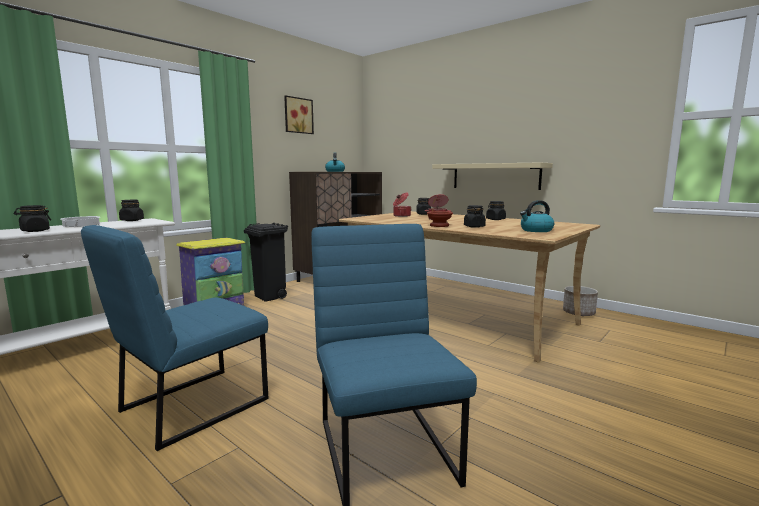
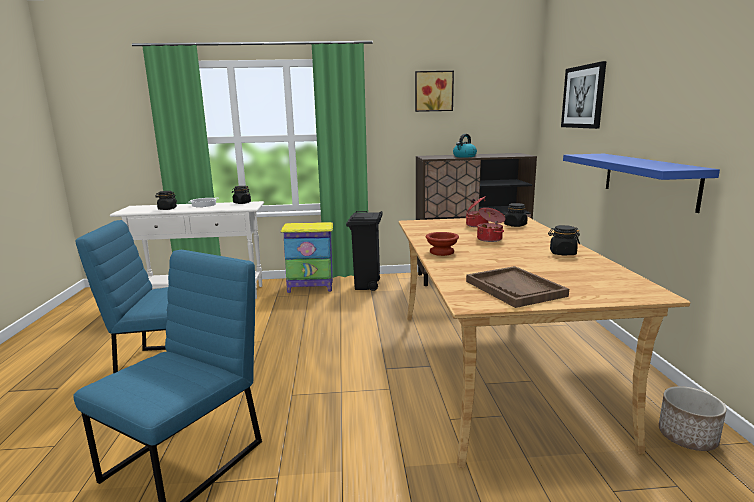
camera: 45 degrees right, 5 degrees up
(420, 127) = (583, 97): none -> picture
(474, 226) = (471, 262): black jar -> none
(495, 176) = (648, 179): beige shelf -> blue shelf
(536, 230) = (515, 288): kettle -> brown tray

